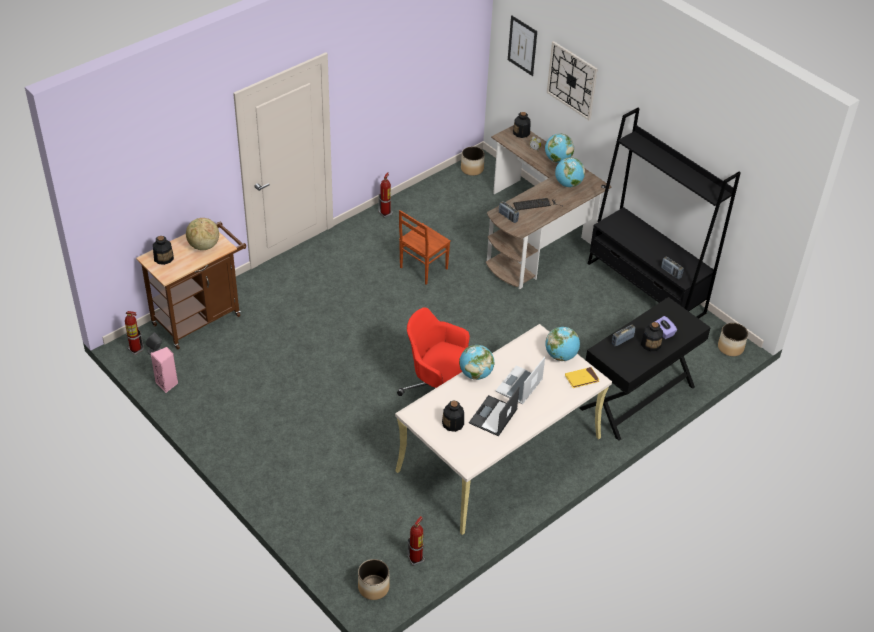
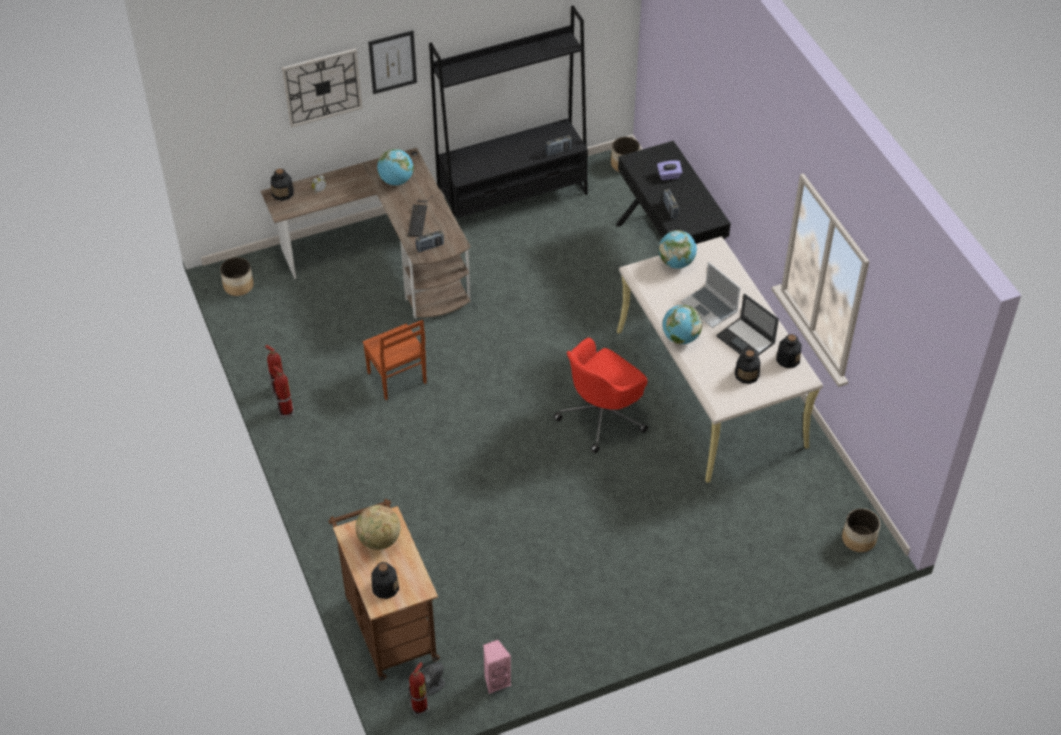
camera: 70 degrees left, 5 degrees up
(416, 558) = (830, 494): fire extinguisher -> fire extinguisher (286, 411)
(522, 45) = (234, 107): picture -> picture (392, 62)
(557, 160) = (349, 177): globe -> none
(581, 378) = (714, 256): yellow book -> none
(651, 344) = (682, 190): bottle -> bottle (787, 359)

